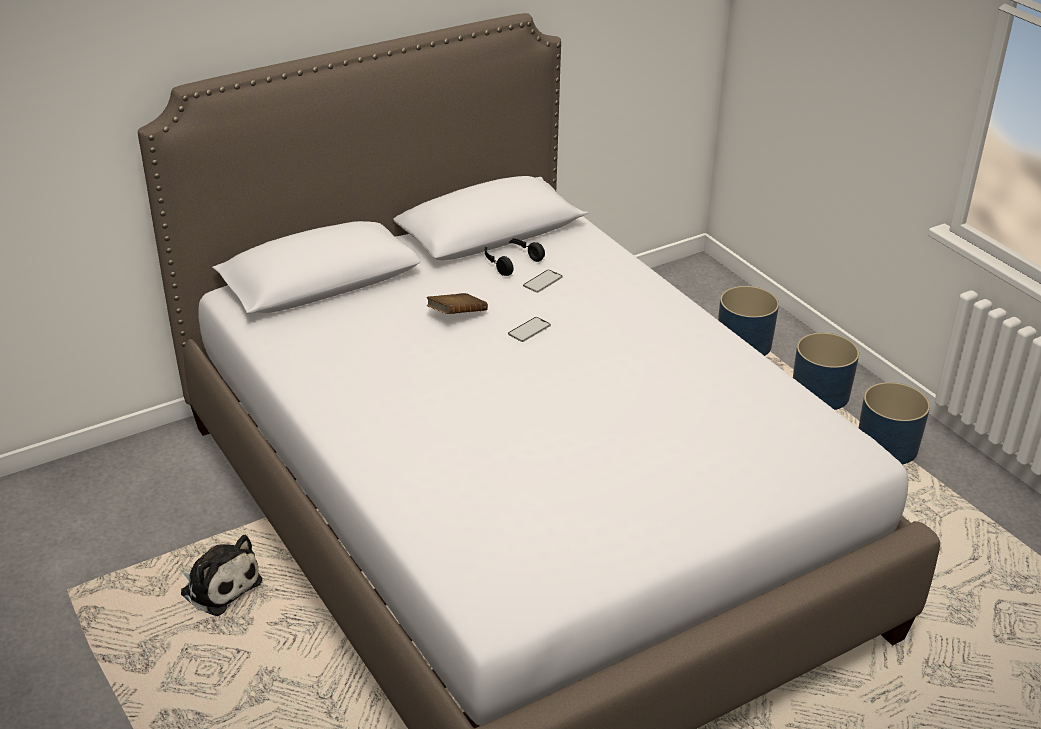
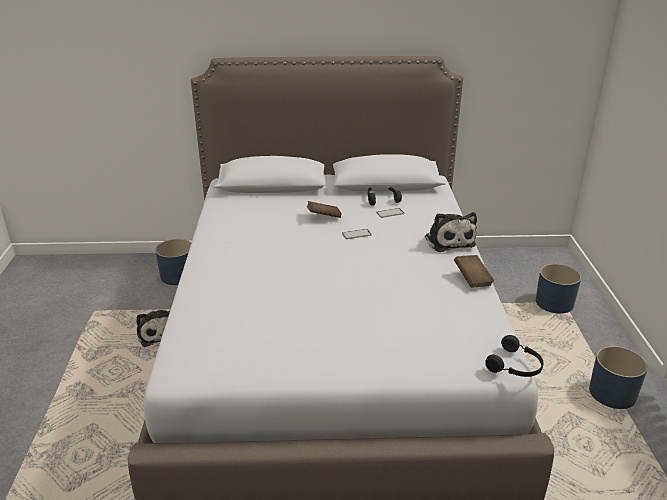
camera: 30 degrees right, 5 degrees down
(657, 303) = (448, 240): none -> plush toy
(734, 352) = (472, 279): none -> brown book
(819, 393) = (586, 346): blue planter -> blue planter (178, 275)
(874, 451) = (516, 366): none -> black headphones

